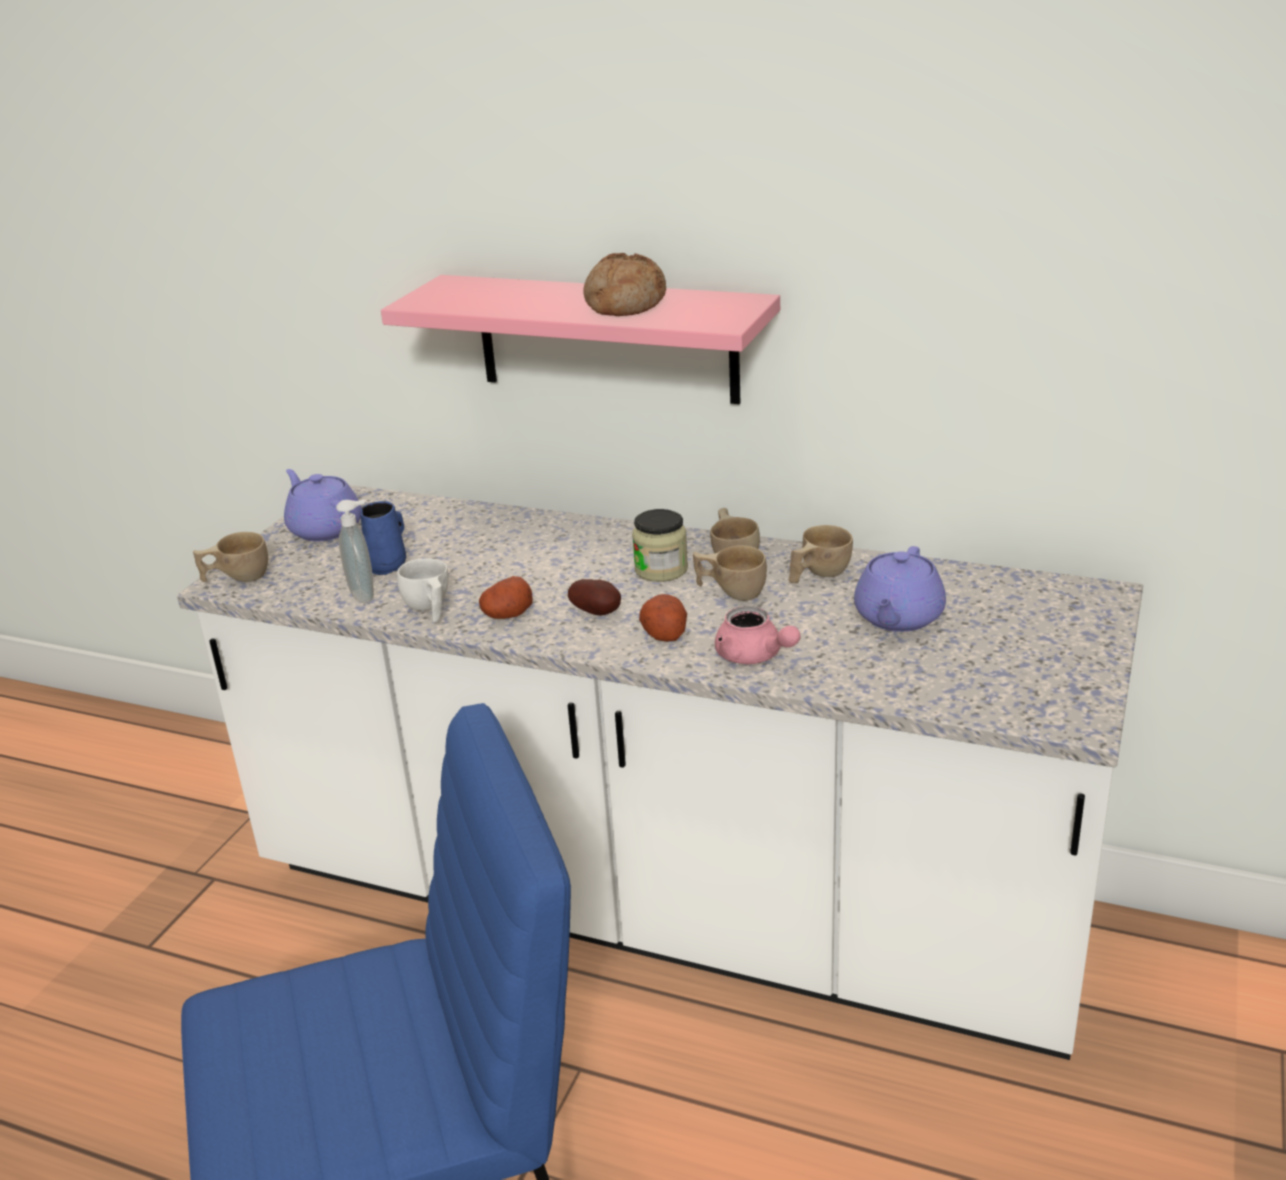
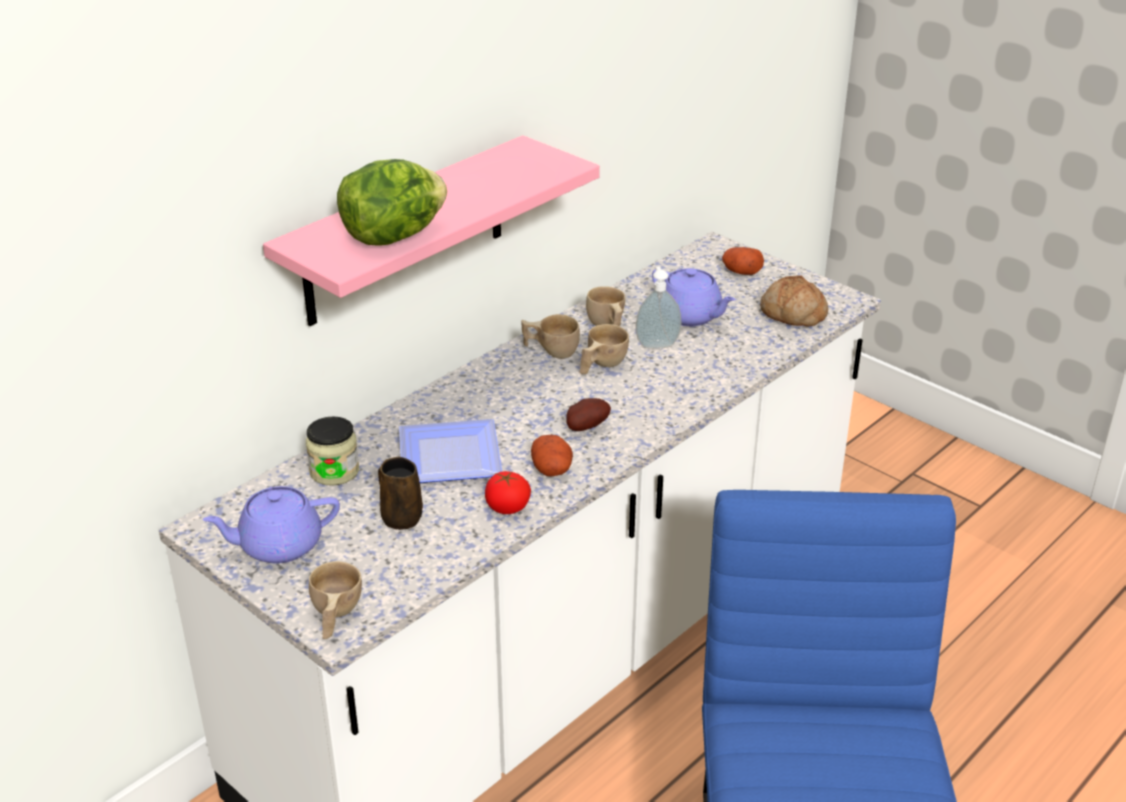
camera: 70 degrees left, 5 degrees up
(365, 595) = (448, 539): soap dispenser -> soap dispenser (657, 344)
(388, 565) = (400, 517): blue mug -> brown mug
(429, 609) = (508, 507): white cup -> tomato
(485, 304) = (393, 237): none -> lettuce
(496, 563) = (453, 458): none -> plate
(624, 304) = (474, 187): bread -> bread (792, 314)
(661, 570) = (540, 385): jar -> jar (334, 471)
(664, 632) = (638, 406): potato -> potato (741, 271)
(754, 656) = (700, 379): pink teapot -> none

